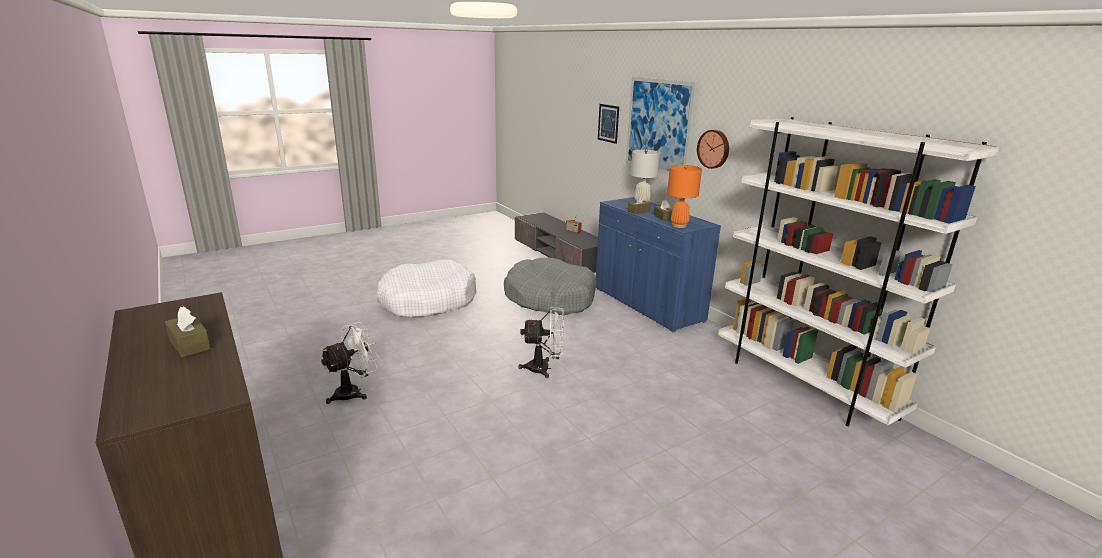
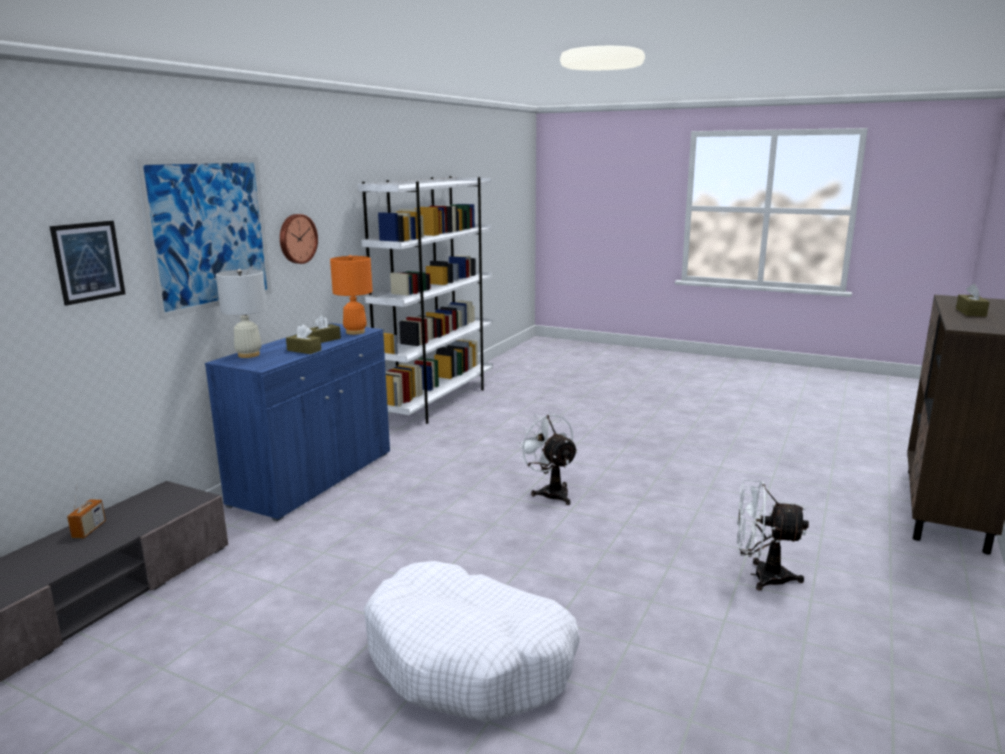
camera: 120 degrees left, 5 degrees down
(550, 298) = (347, 546): grey dog bed -> none

